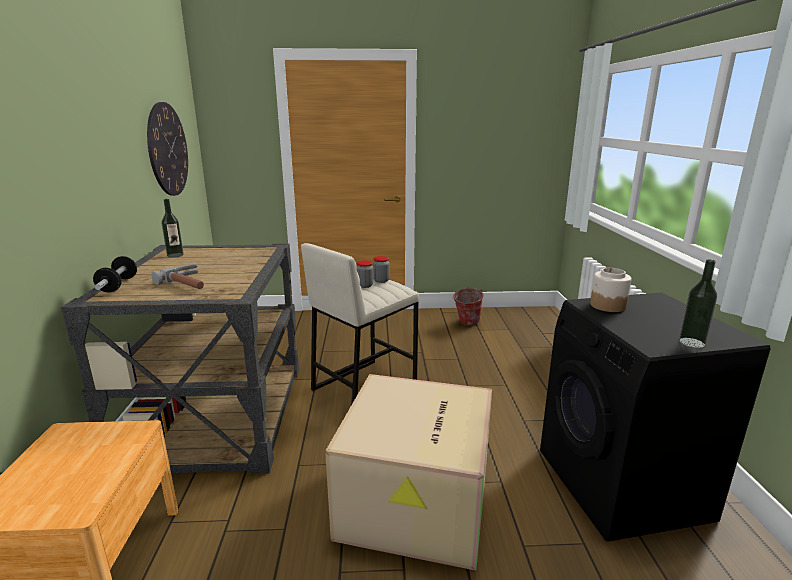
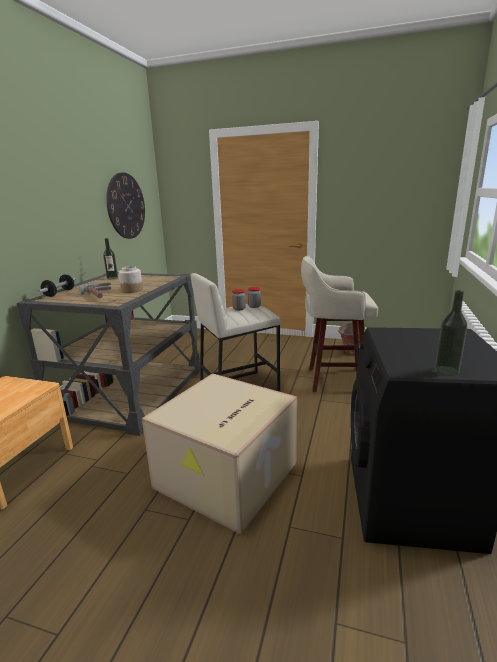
camera: 20 degrees right, 0 degrees up
(467, 359) = (333, 380): none -> beige stool
(607, 305) = (401, 334): jar -> jar (132, 290)

